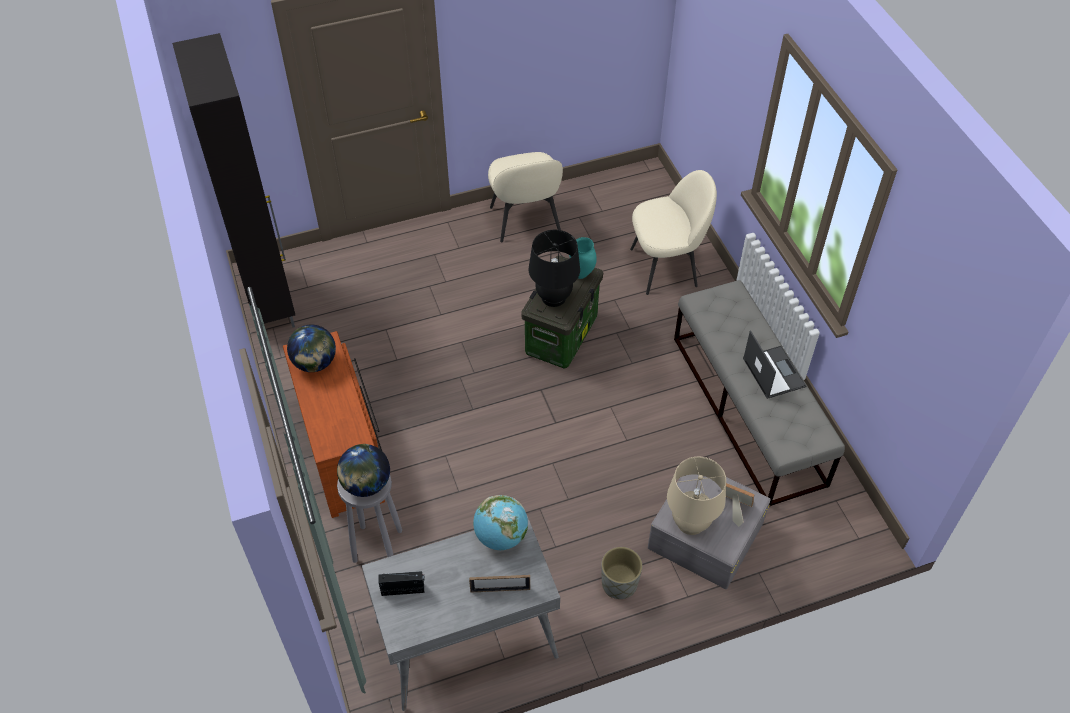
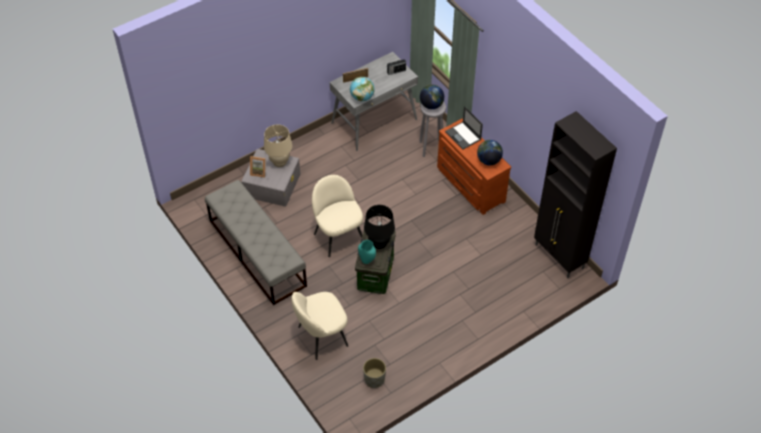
camera: 165 degrees right, 0 degrees up
(525, 221) = (425, 351): beige chair -> beige chair (338, 236)
(619, 584) = (310, 156): grey planter -> grey planter (374, 379)
(773, 372) = (245, 225): laptop -> laptop (463, 136)

